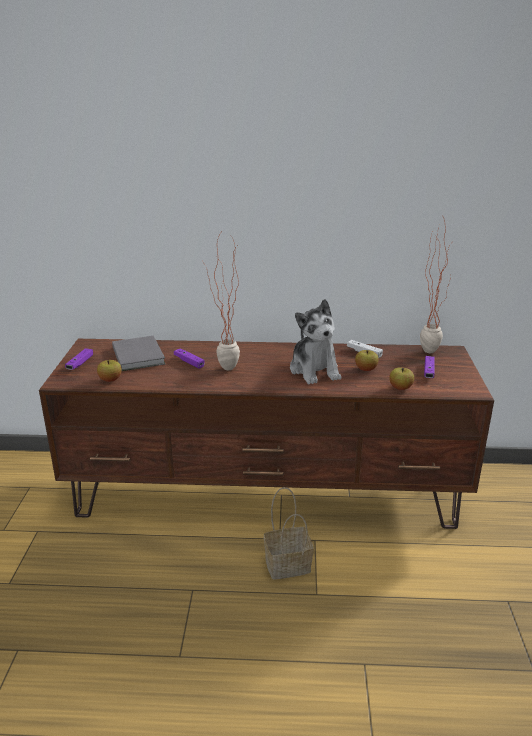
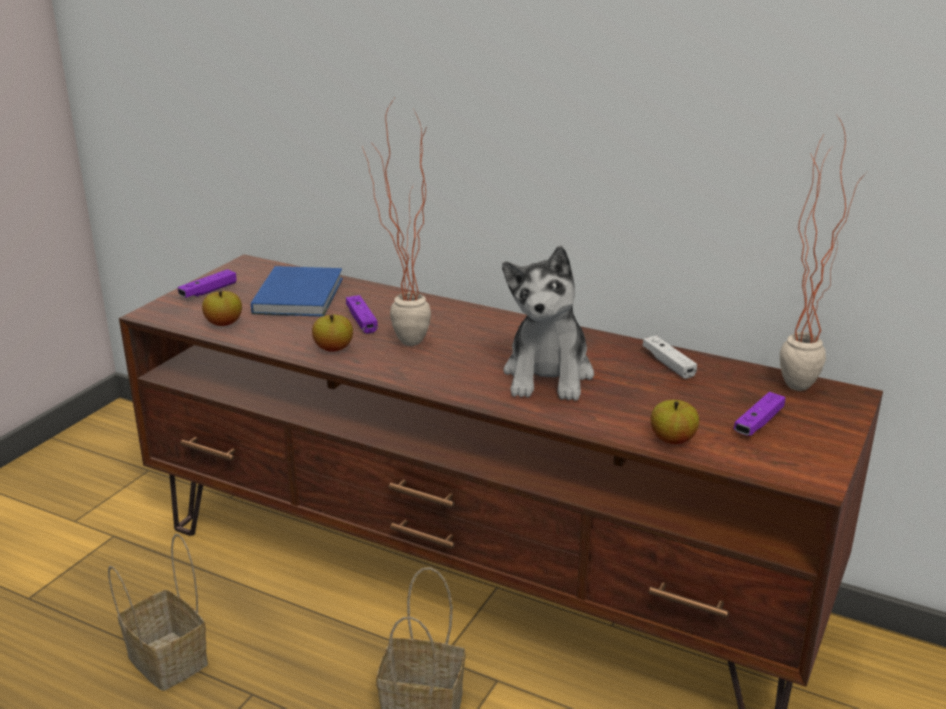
camera: 25 degrees right, 0 degrees up
(127, 589) = (165, 660): none -> basket
(139, 355) = (301, 295): grey book -> blue book
(366, 369) = (641, 393): apple -> apple (333, 349)

